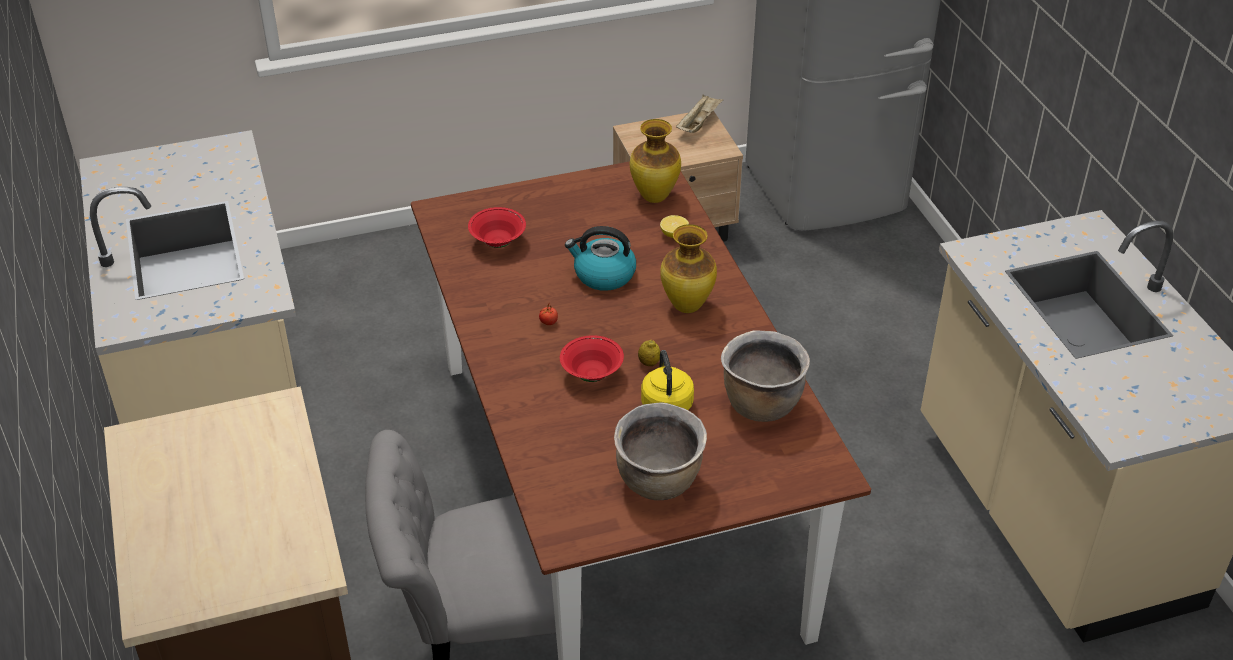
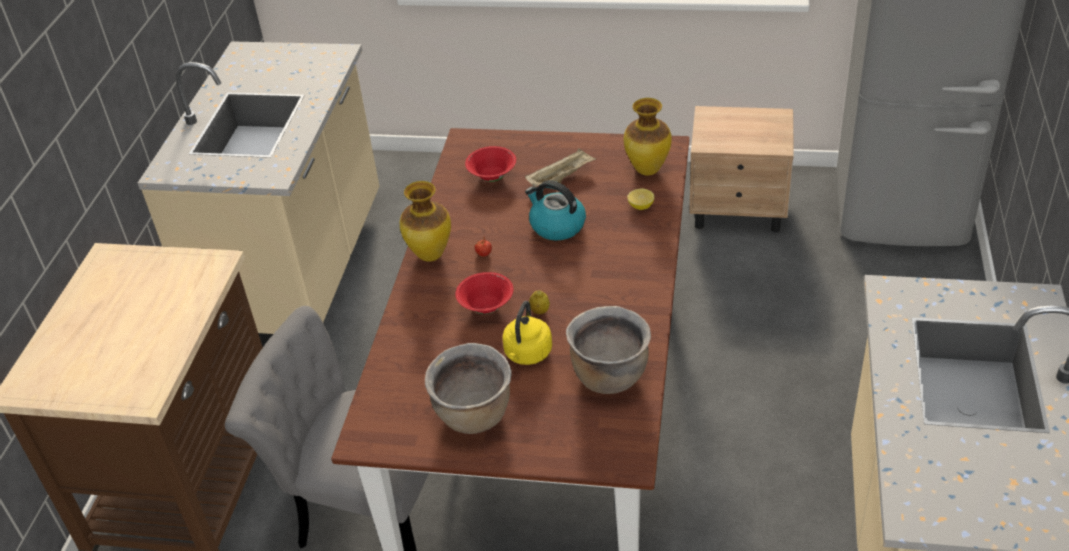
camera: 30 degrees right, 0 degrees up
(686, 307) = (606, 271): vase -> vase (429, 255)
(698, 123) = (771, 119): beige tray -> beige tray (561, 178)

